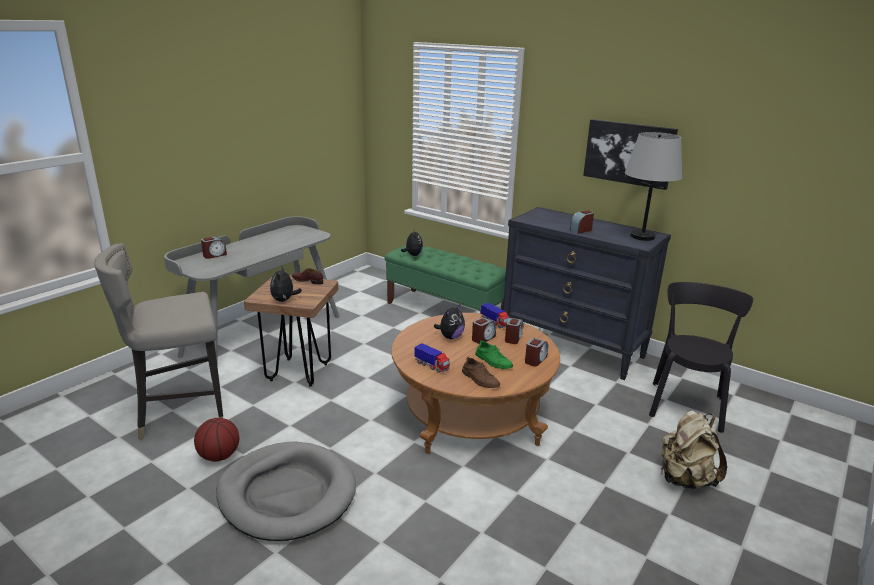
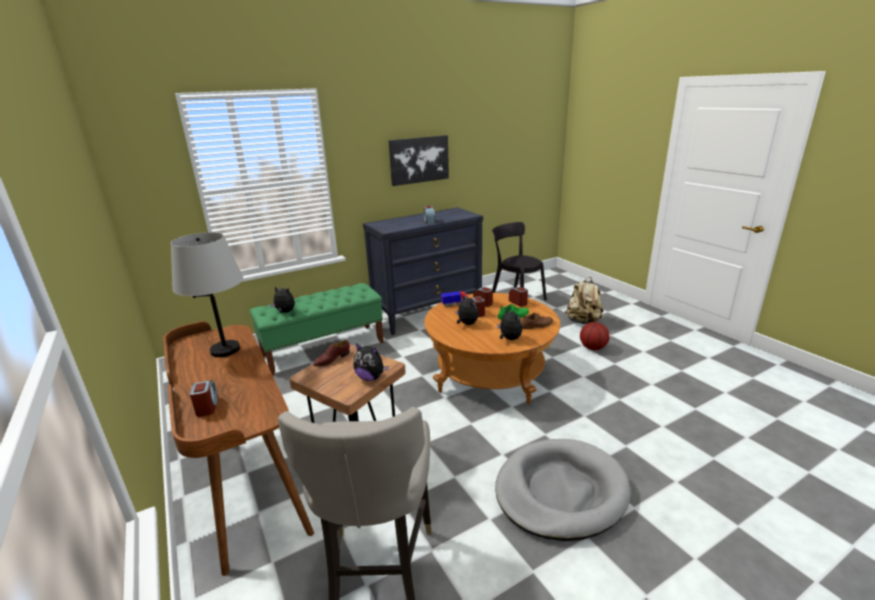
camera: 65 degrees left, 0 degrees up
(219, 456) = (486, 539): basketball -> basketball (593, 348)
(263, 334) = (245, 477): grey desk -> brown desk
(432, 366) = (509, 339): toy truck -> plush toy
(643, 236) = (456, 212): grey table lamp -> grey table lamp (226, 350)

